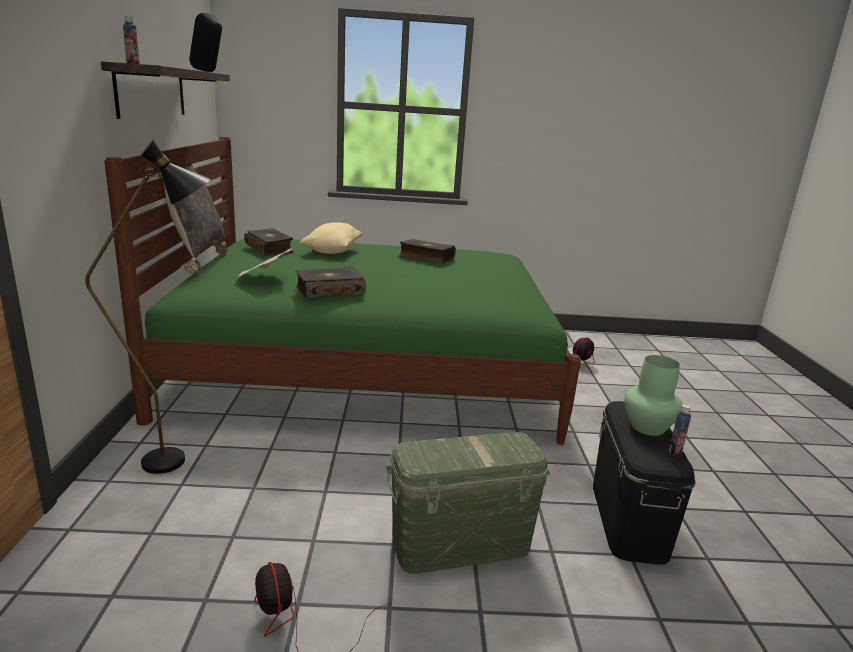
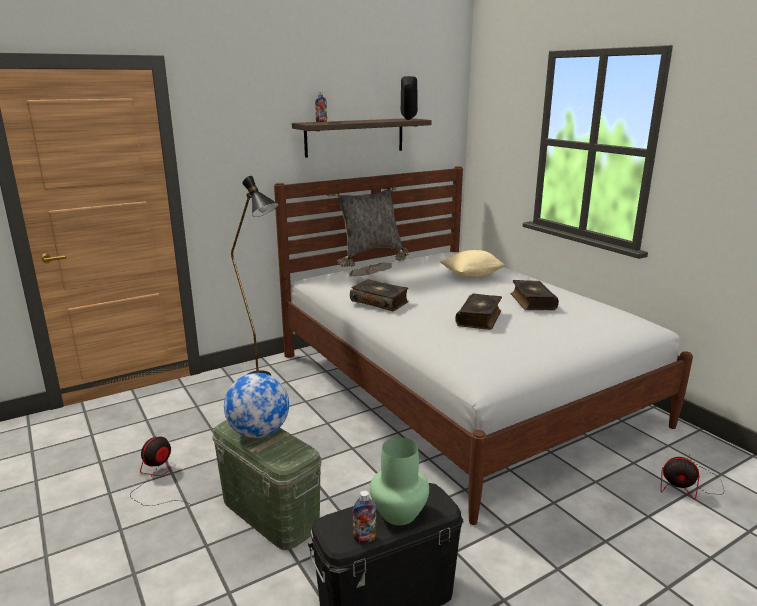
camera: 60 degrees right, 0 degrees up
(270, 249) = (435, 262): book -> book (480, 318)
(367, 368) = (459, 387): green bed -> white bed
(455, 451) = (259, 432): none -> globe

